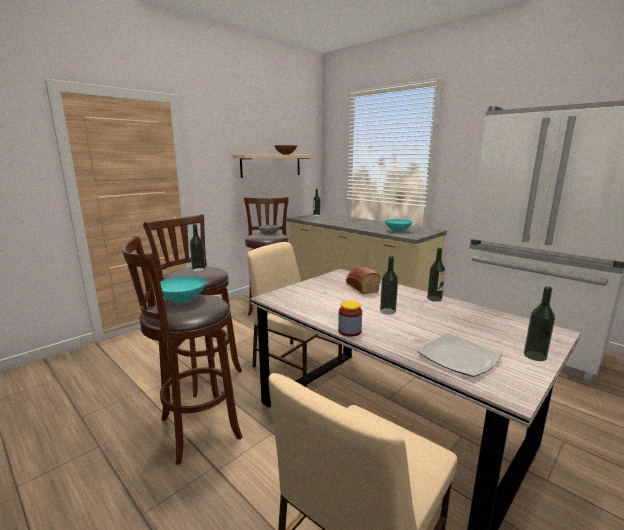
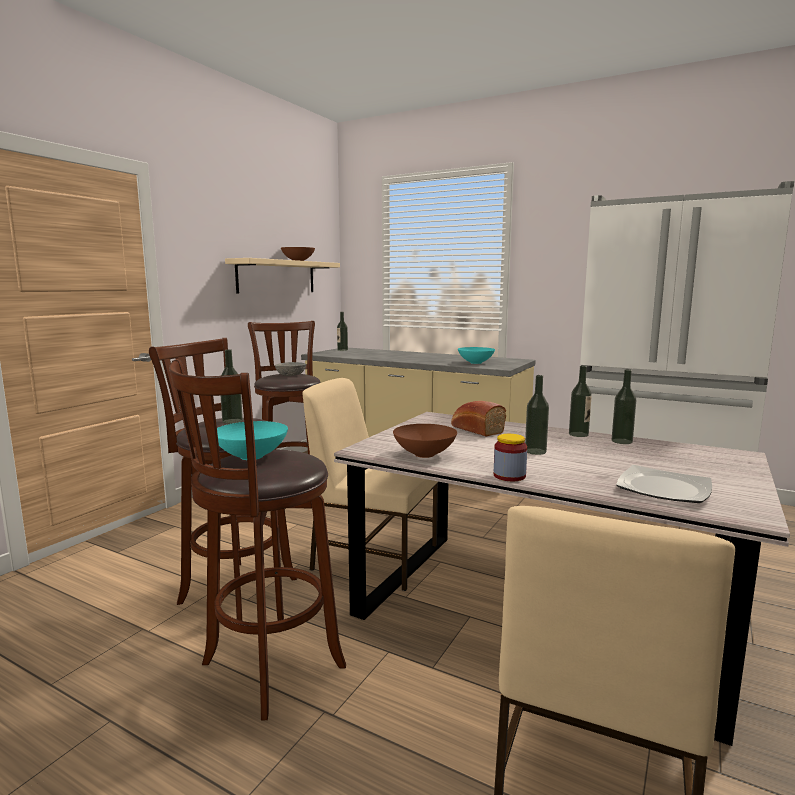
camera: 15 degrees left, 5 degrees down
(307, 306) = (425, 454): none -> brown bowl
(535, 356) = (741, 478): bottle -> bottle (622, 441)

